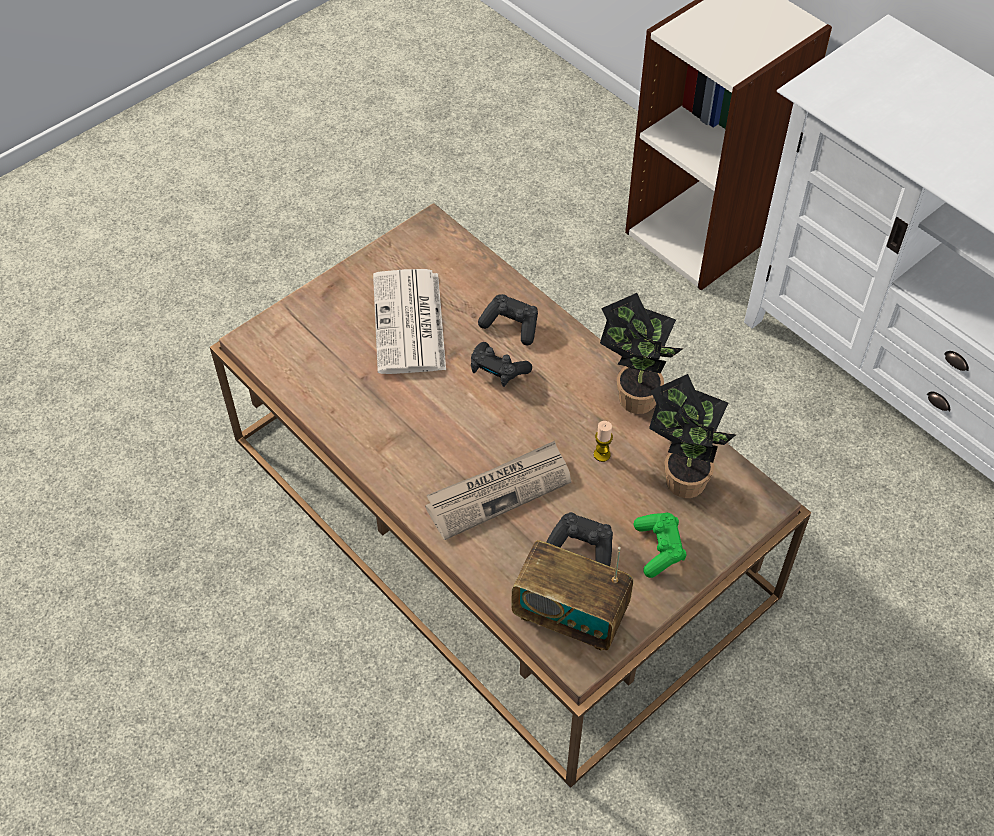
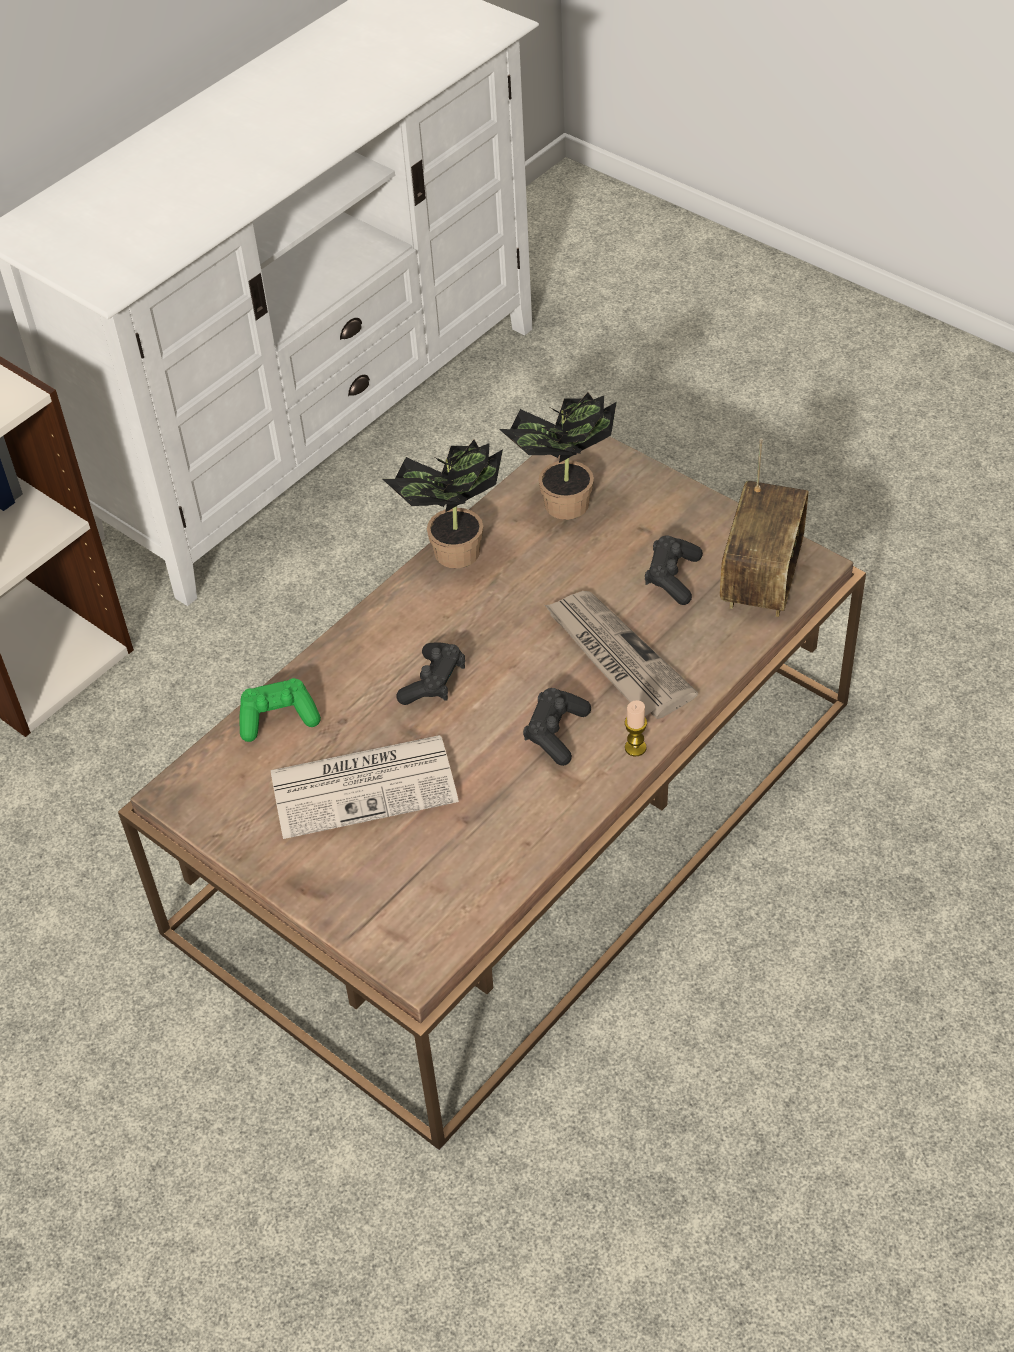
camera: 95 degrees left, 5 degrees down
(511, 325) = (357, 680): black game controller -> black game controller (556, 733)
(602, 454) = (544, 574): candle -> candle (635, 748)
(659, 549) = (659, 517): green game controller -> green game controller (278, 718)

